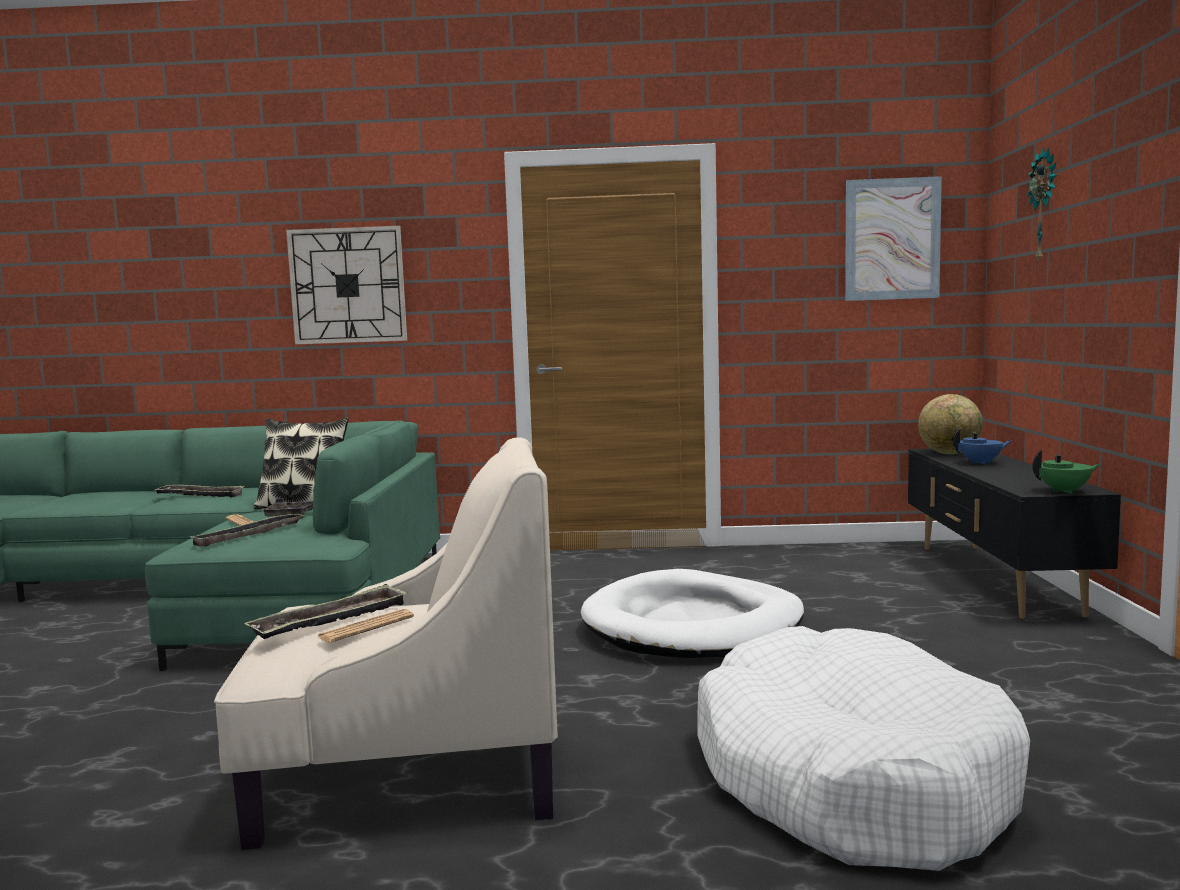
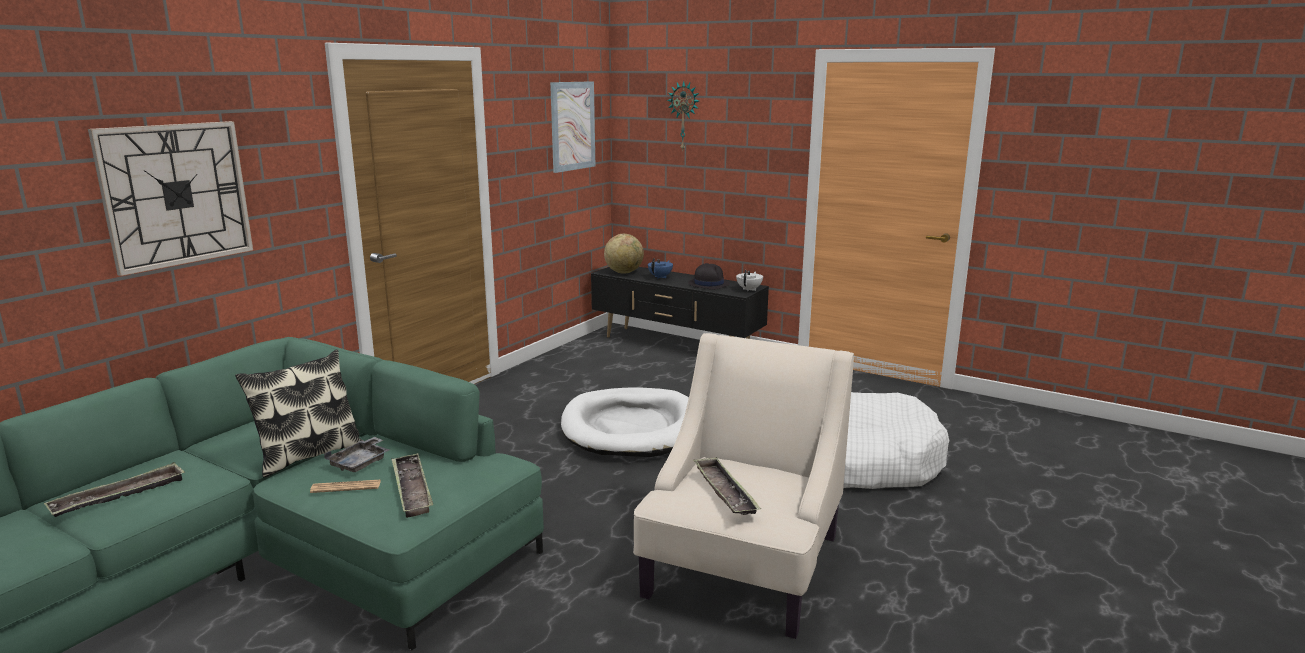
camera: 60 degrees left, 10 degrees up
(366, 627) = (757, 482): newspaper -> none
(1022, 477) = (708, 284): none -> black hat
(1065, 491) = (749, 289): green teapot -> white teapot

